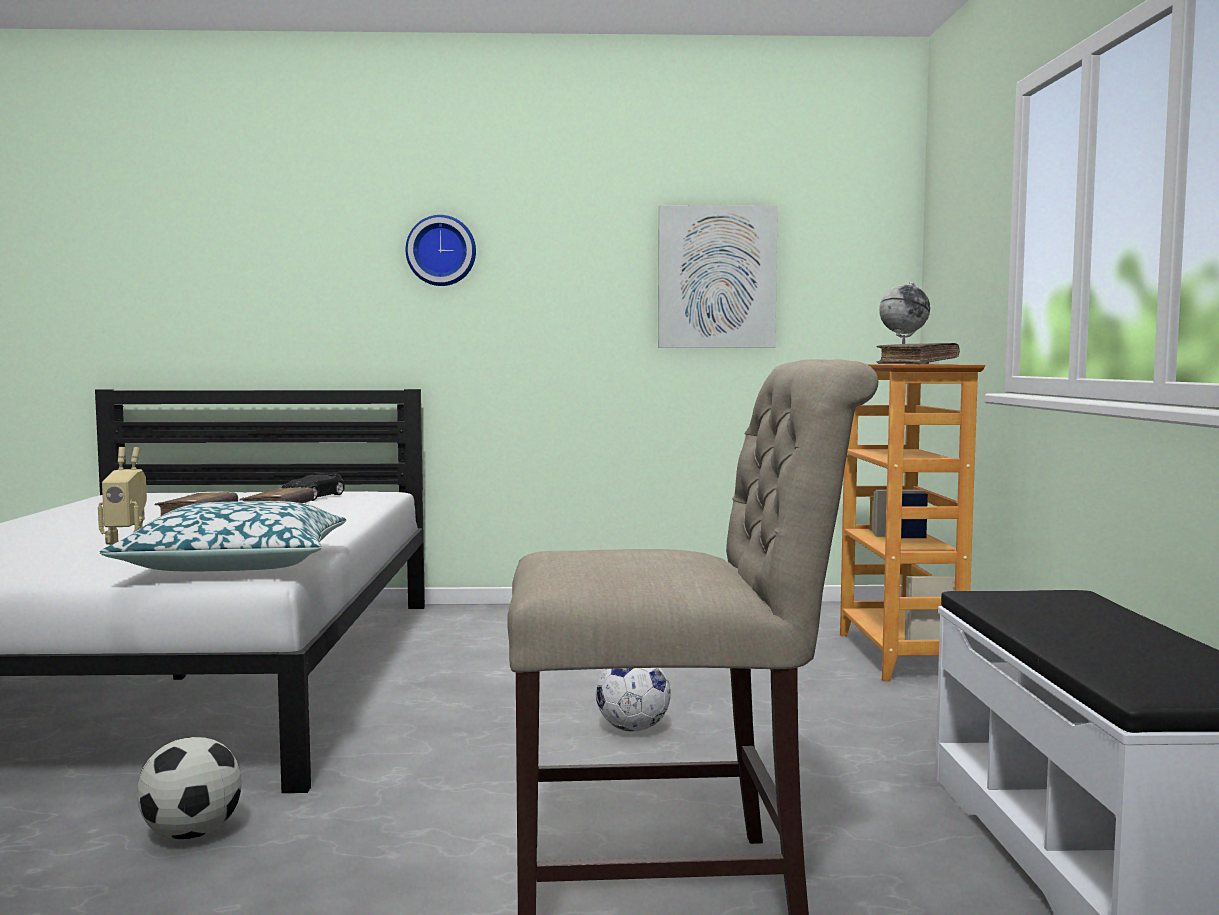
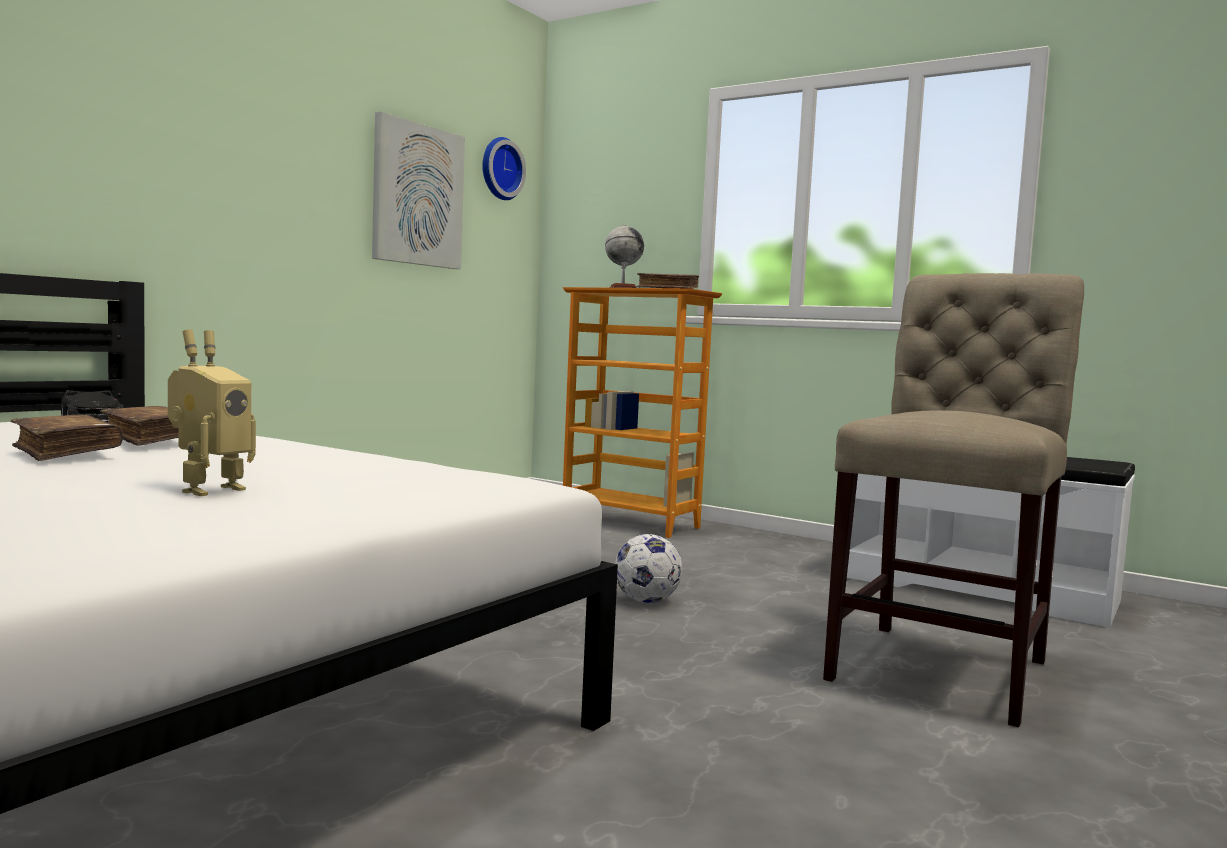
camera: 55 degrees left, 0 degrees up
(191, 833) = (642, 787): football -> none
(236, 564) = (452, 483): pillow -> none
(441, 251) = (157, 106): wall clock -> wall clock (499, 169)

